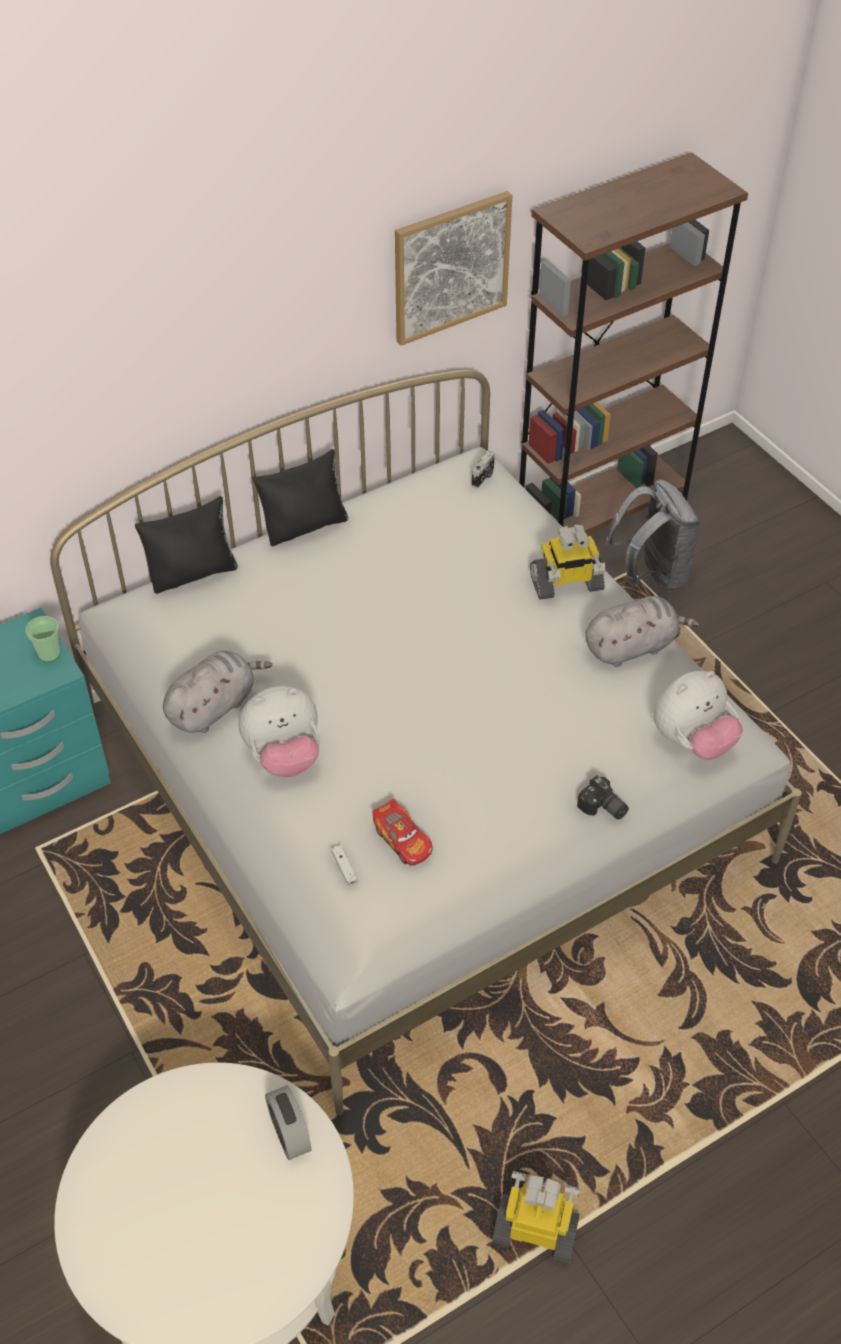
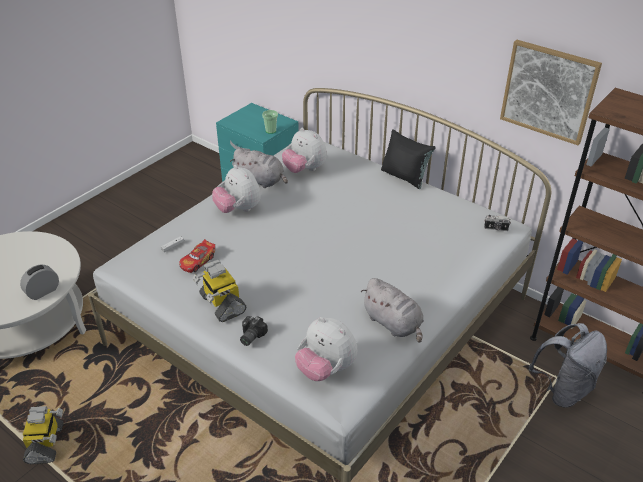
camera: 70 degrees right, 10 degrees down
(193, 573) = (346, 153): black pillow -> none
(215, 639) = (304, 170): none -> plush toy
(566, 584) = (428, 282): toy robot -> toy robot (221, 304)

